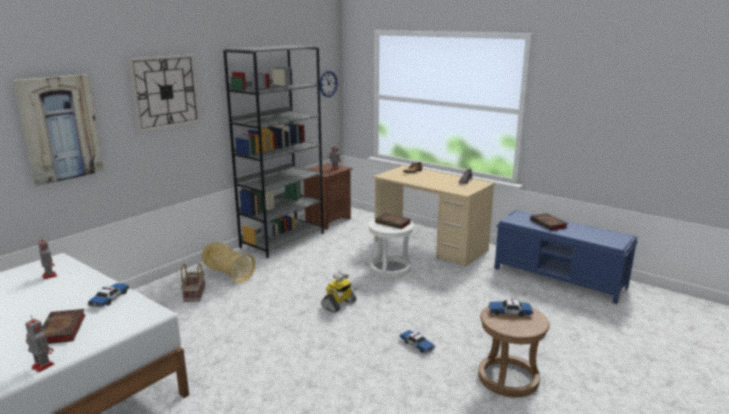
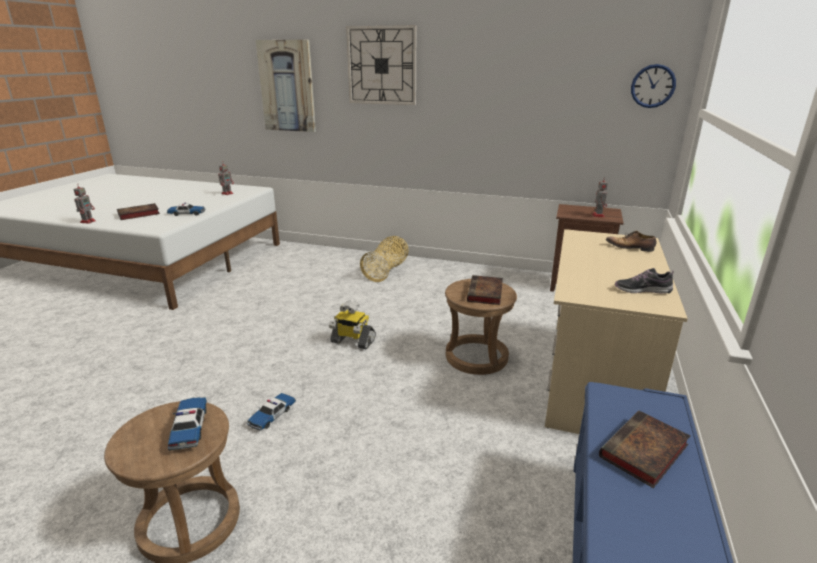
camera: 70 degrees right, 5 degrees up
(194, 294) = (337, 268): basket -> none
(283, 240) = (490, 275): grey bookcase -> none
(390, 268) = (476, 357): white stool -> brown stool

